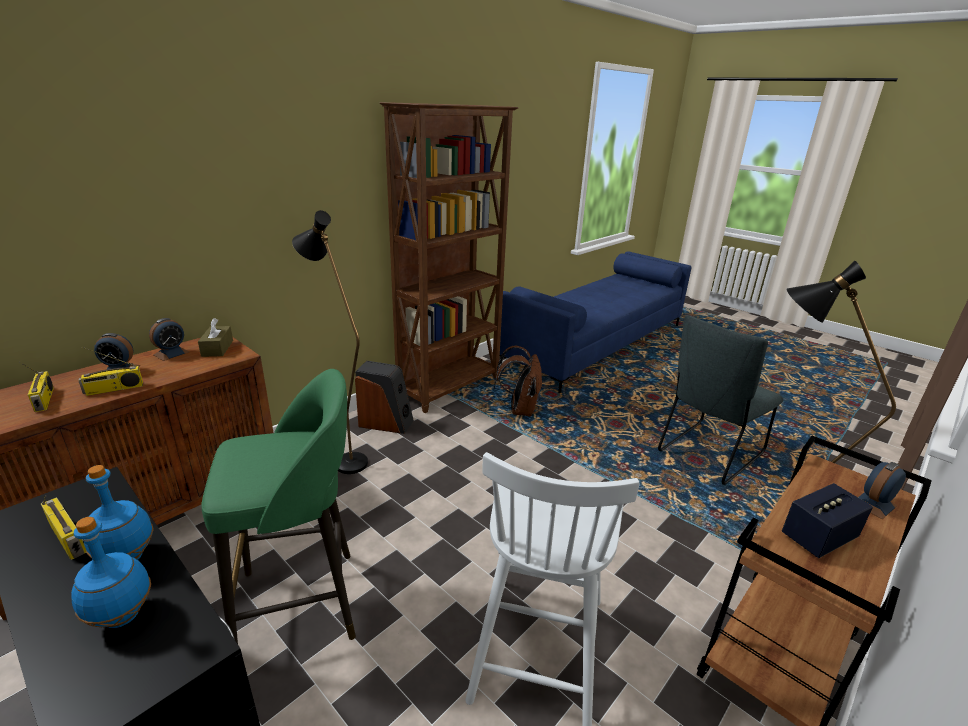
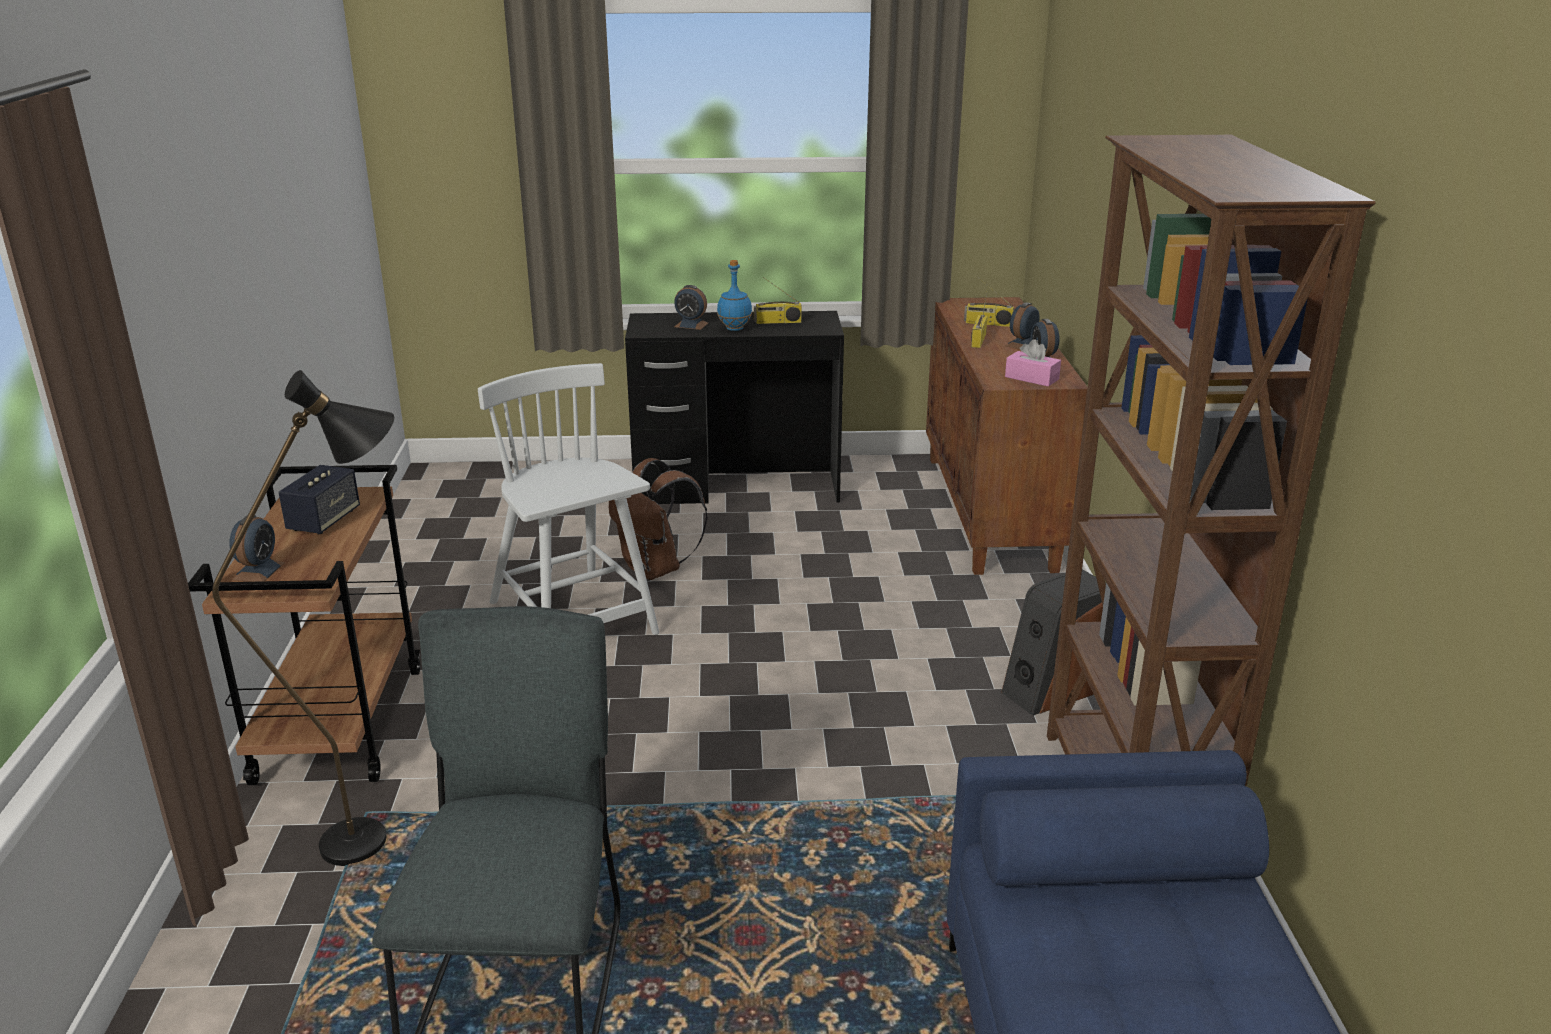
camera: 135 degrees right, 0 degrees up
(121, 616) = (691, 325): blue bottle -> alarm clock
(217, 348) = (1032, 378): brown tissue box -> pink tissue box
(302, 603) = (783, 547): green stool -> none
(344, 458) = (988, 628): black floor lamp -> none
(520, 409) = (946, 846): brown backpack -> brown backpack (655, 569)

